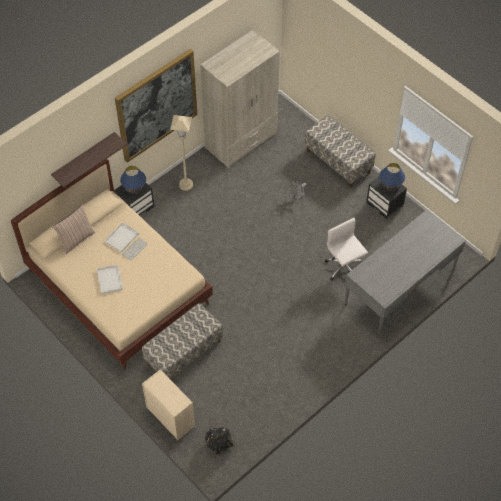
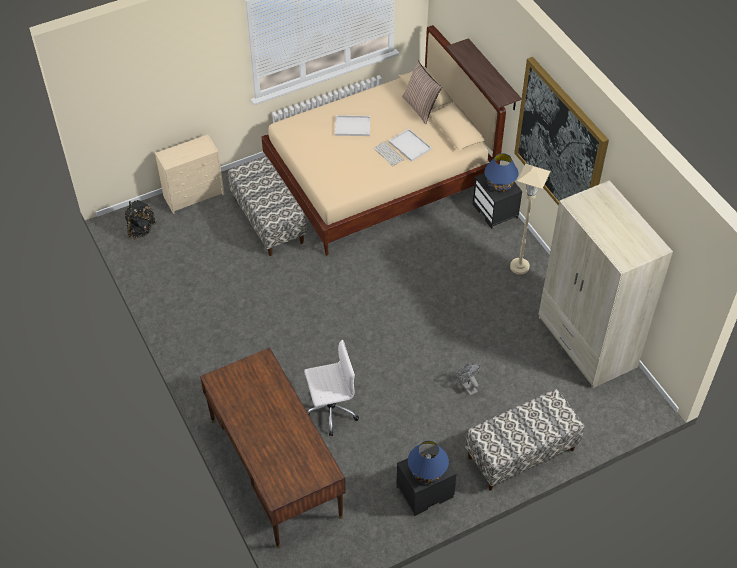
camera: 105 degrees right, 5 degrees down
(399, 287) = (275, 468): grey desk -> brown desk

